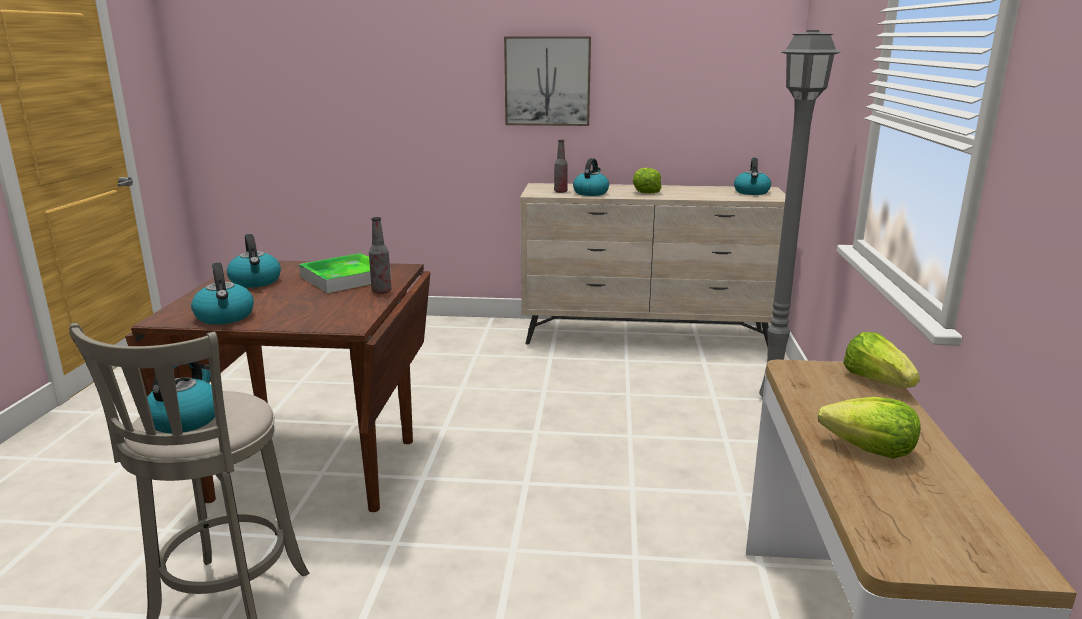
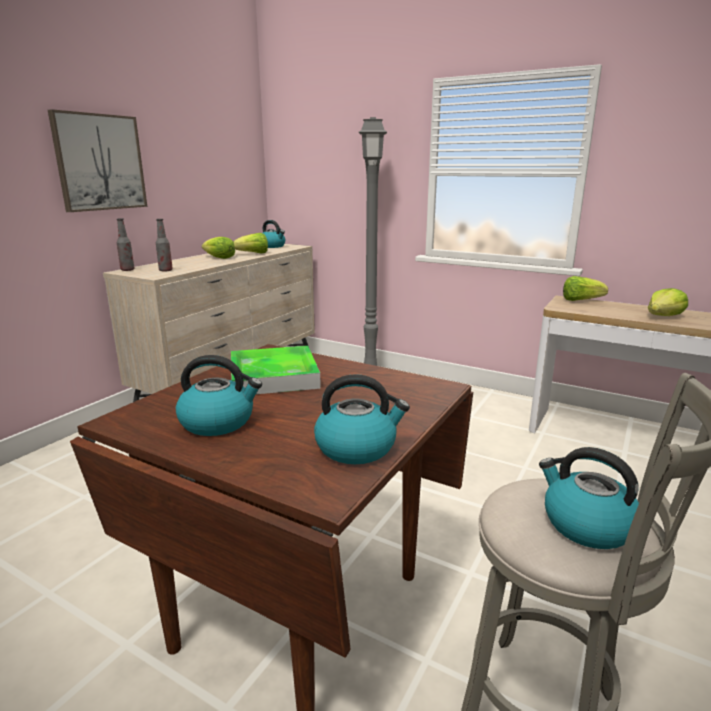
camera: 65 degrees left, 0 degrees up
(381, 291) = (343, 366): bottle -> bottle (127, 270)
(590, 193) = (190, 266): kettle -> none
(691, 195) = (253, 253): none -> lettuce

